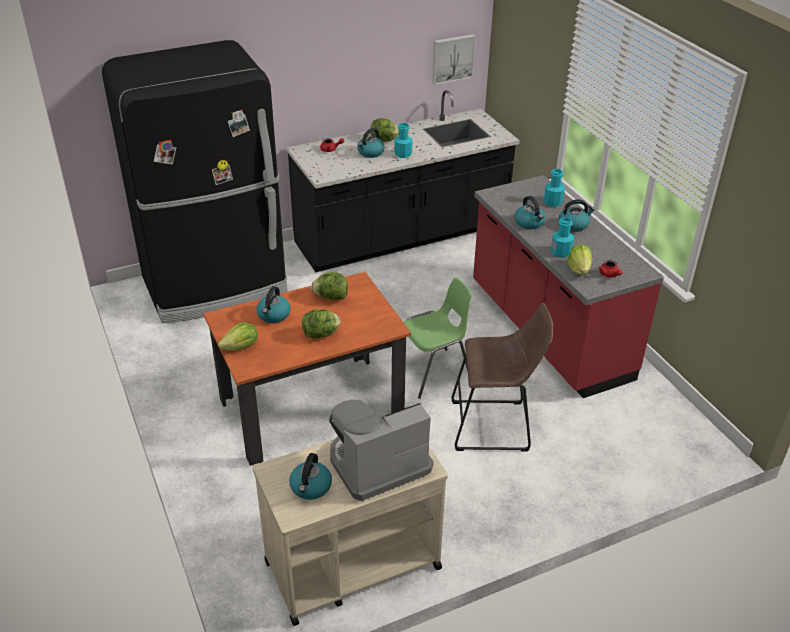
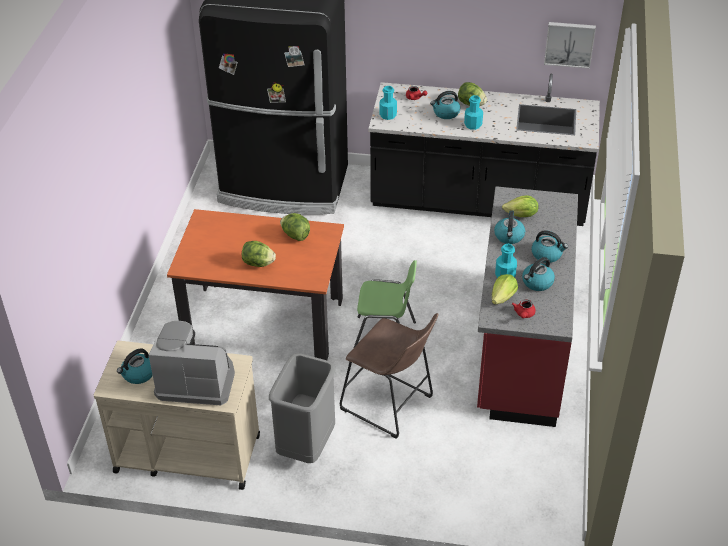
camera: 35 degrees right, 5 degrees up
(241, 347) = (194, 248): lettuce -> lettuce (521, 215)
(274, 315) = (240, 232): kettle -> kettle (537, 282)
(456, 497) = (305, 444): none -> grey trash can
(553, 202) = (554, 224): turquoise bottle -> turquoise bottle (388, 115)

